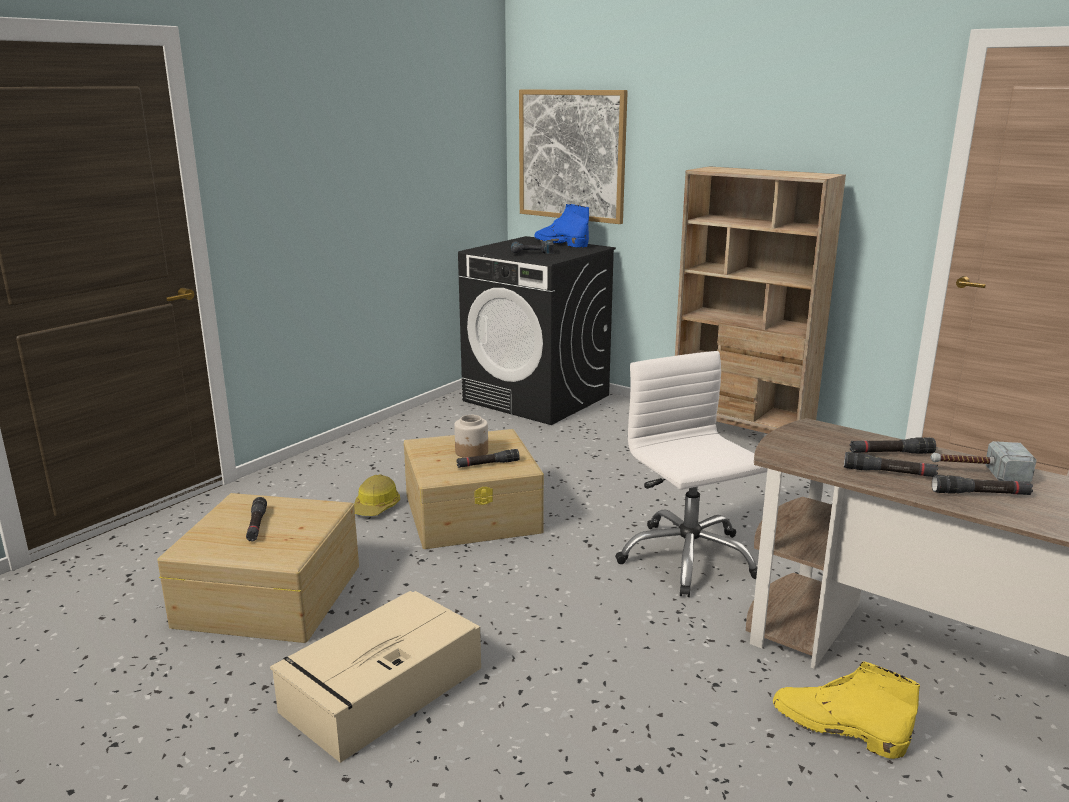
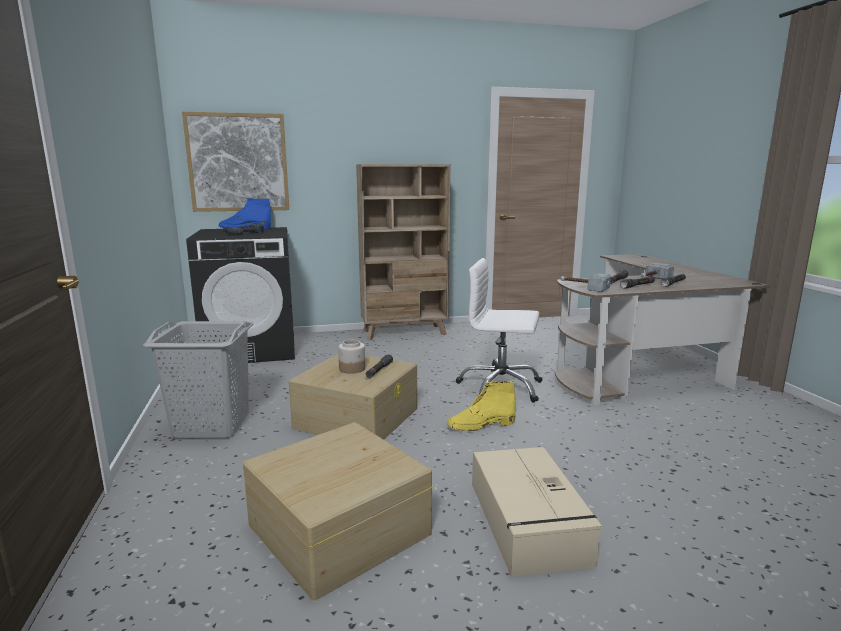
camera: 50 degrees left, 5 degrees down
(256, 525) = (329, 464): black flashlight -> none
(365, 463) = (211, 425): none -> grey laundry basket
(376, 507) = (286, 443): hard hat -> none
(784, 444) = (583, 288): none -> hammer
(836, 728) = (674, 416): yellow boot -> yellow boot (480, 425)

